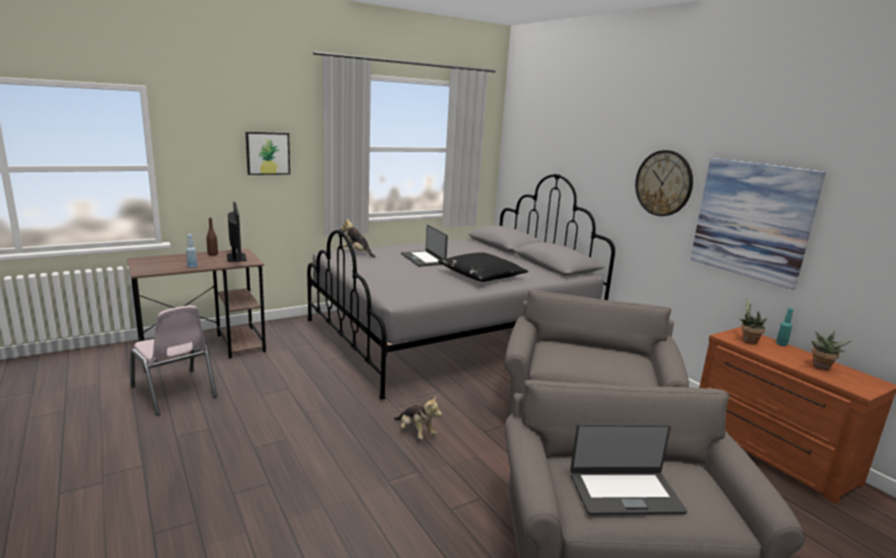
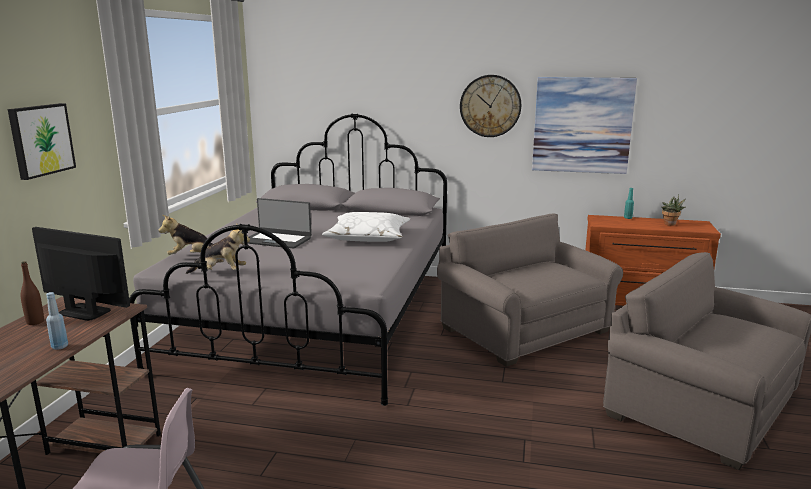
camera: 45 degrees left, 0 degrees up
(416, 432) = (464, 414): plush toy -> plush toy (220, 273)
(481, 276) = (368, 237): black pillow -> white pillow
(624, 492) = (736, 345): laptop -> none
(747, 340) = (612, 222): potted plant -> none

